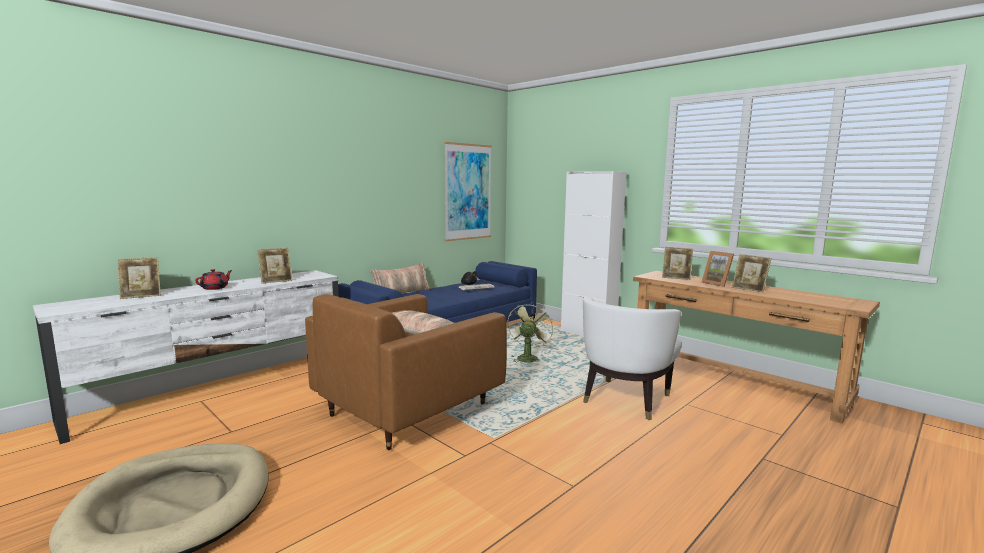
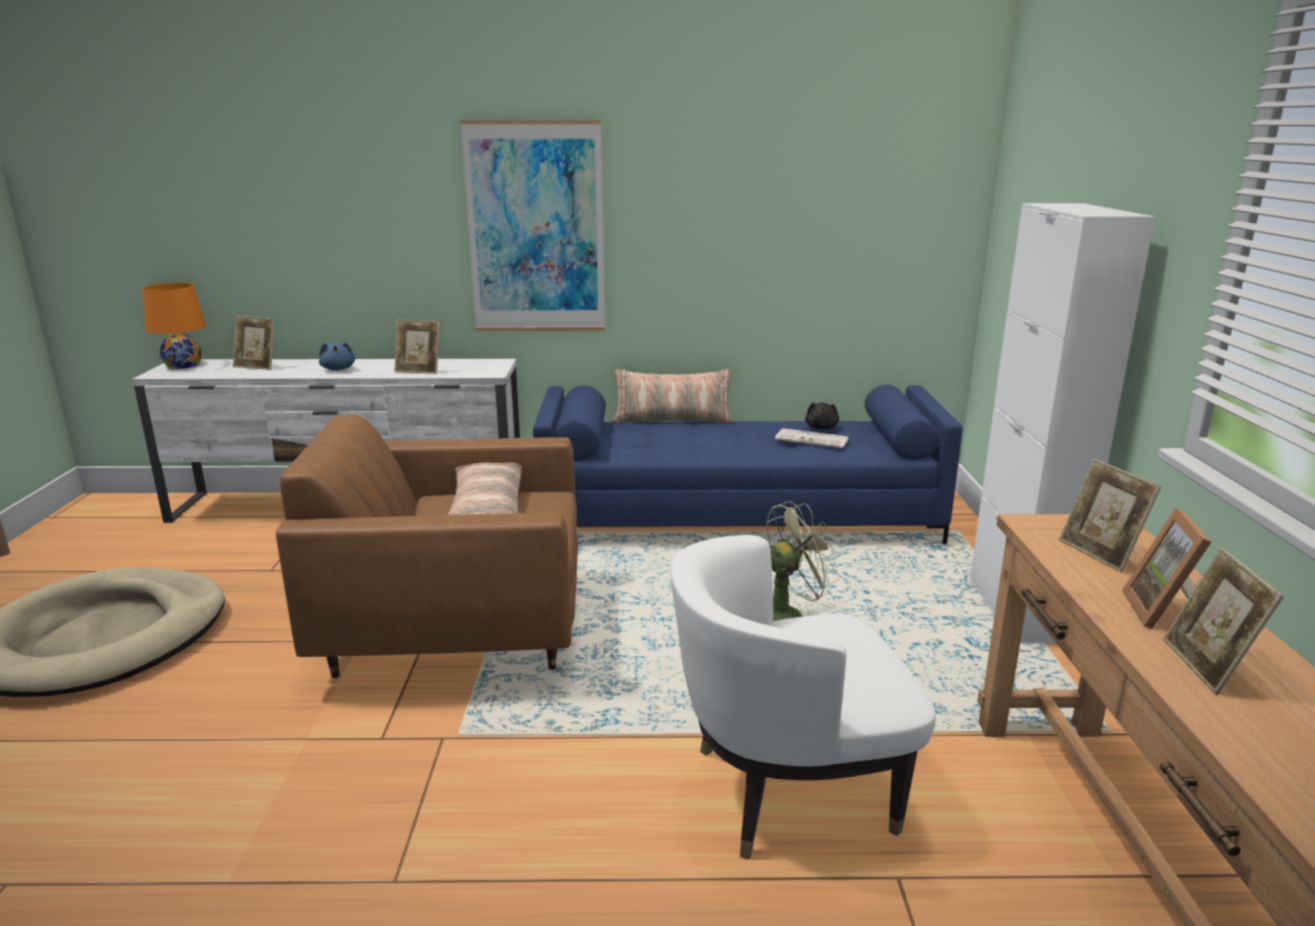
camera: 45 degrees right, 10 degrees up
(63, 305) = (183, 365): none -> orange table lamp
(215, 288) = (338, 369): red teapot -> blue plush toy
(468, 192) = (866, 231): picture -> picture (536, 229)

